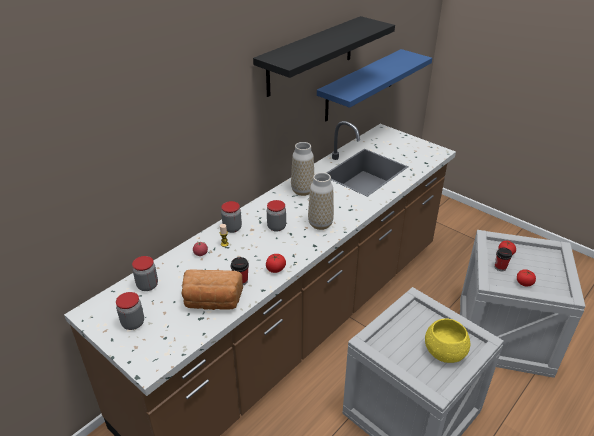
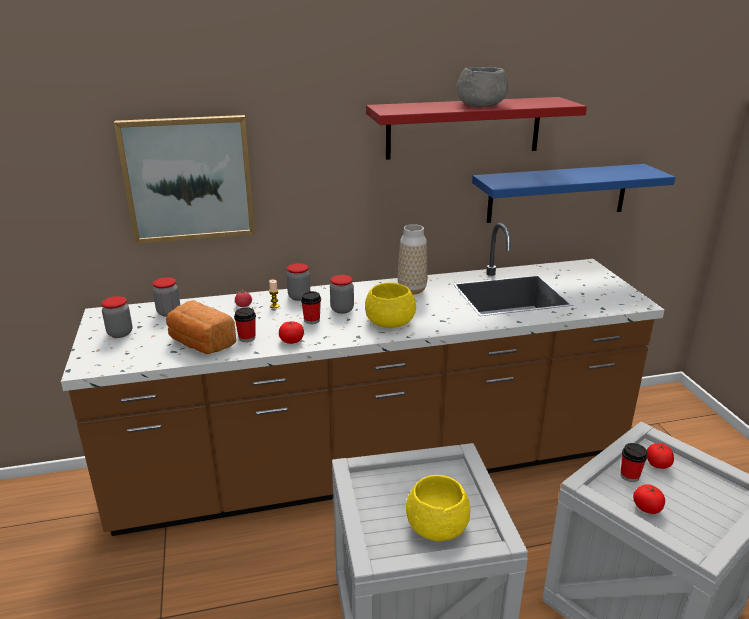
camera: 35 degrees right, 10 degrees down
(133, 164) = (188, 179): none -> picture
(267, 245) = (312, 320): none -> cup
(311, 56) = (464, 128): black shelf -> red shelf
(320, 224) = (390, 322): vase -> yellow bowl
(332, 39) = (480, 105): none -> grey bowl

